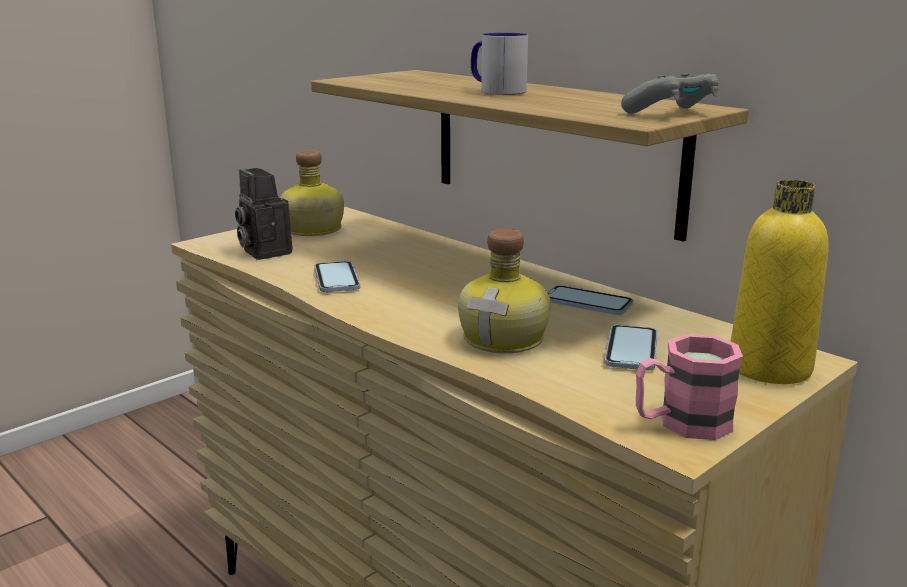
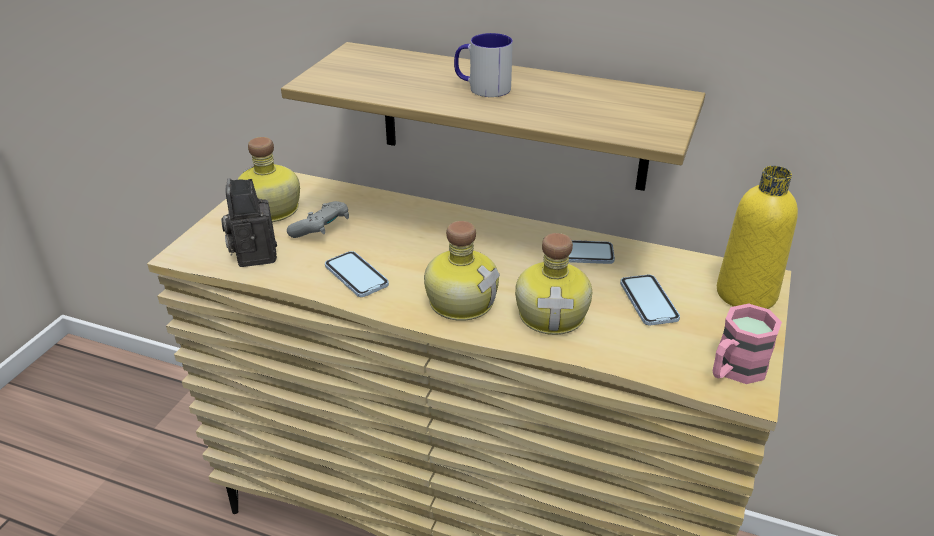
camera: 25 degrees left, 15 degrees up
(263, 251) = (253, 253): camera -> camera turned 45 degrees clockwise
(418, 312) = (461, 300): none -> bottle
(672, 113) = (667, 115): grey game controller -> grey game controller (322, 230)

